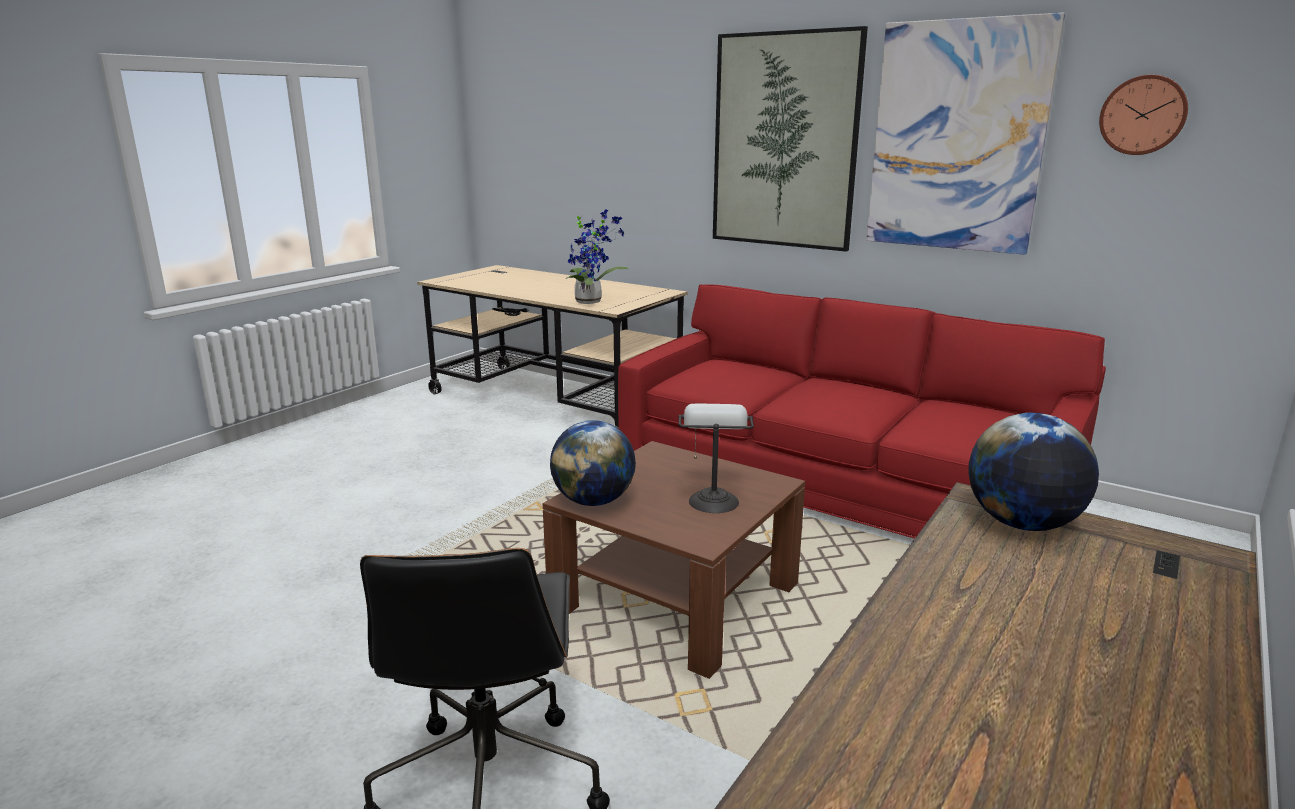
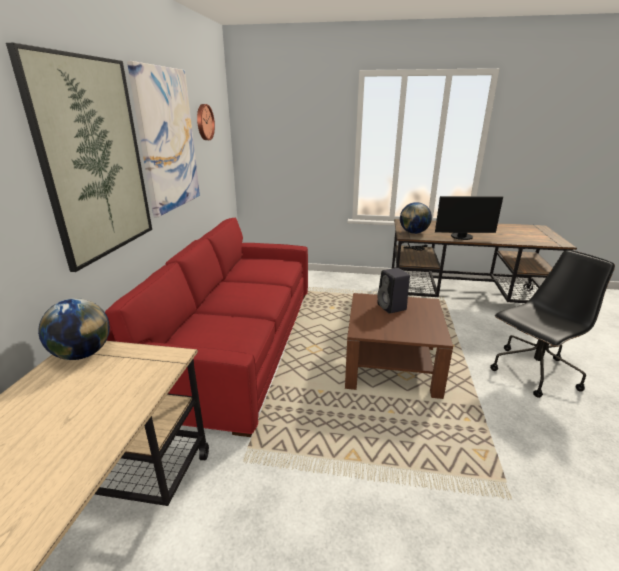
camera: 115 degrees left, 5 degrees up
(591, 301) = (135, 382): potted plant -> none
(594, 501) = (433, 332): globe -> globe (82, 354)
(712, 496) = (392, 307): table lamp -> black speaker
(946, 594) = (462, 237): none -> monitor

